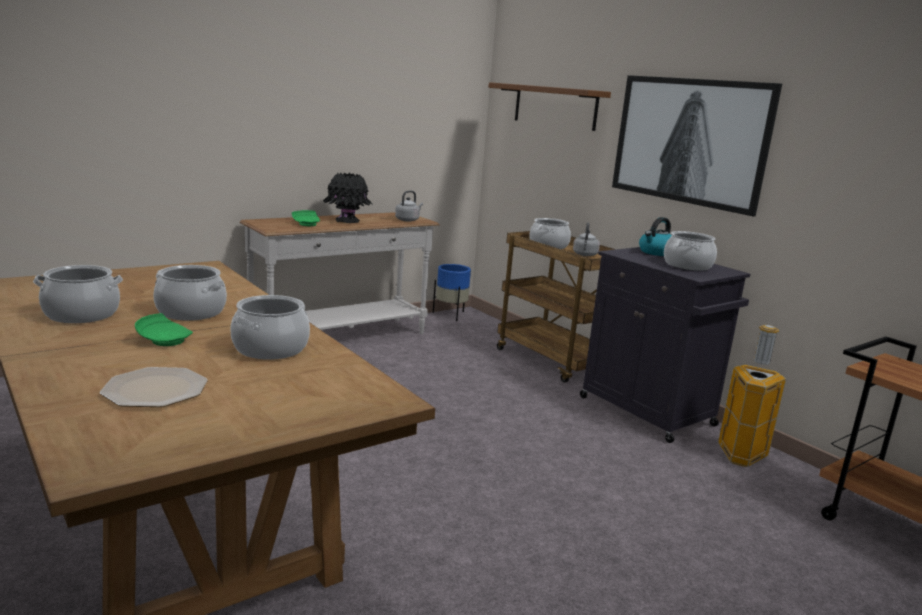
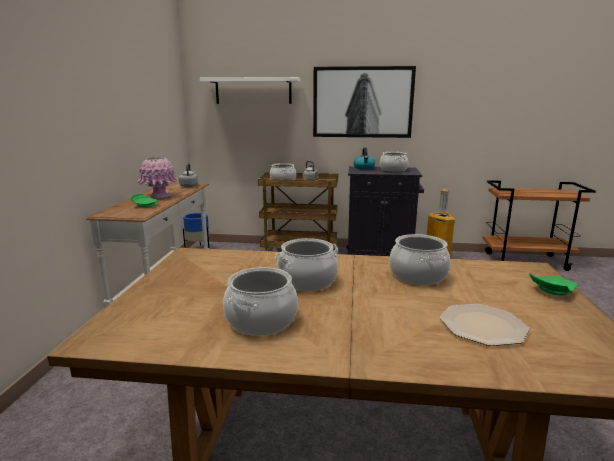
camera: 45 degrees left, 0 degrees up
(164, 340) = (368, 302): green plate -> green plate (551, 291)
(347, 221) = (159, 196): black vase -> pink vase
(555, 106) = (253, 91): brown shelf -> white shelf

